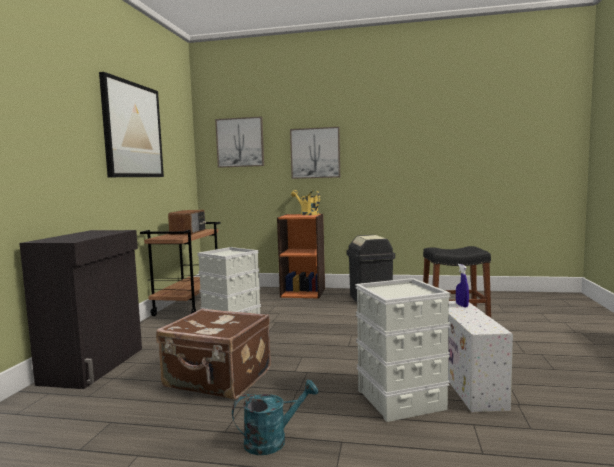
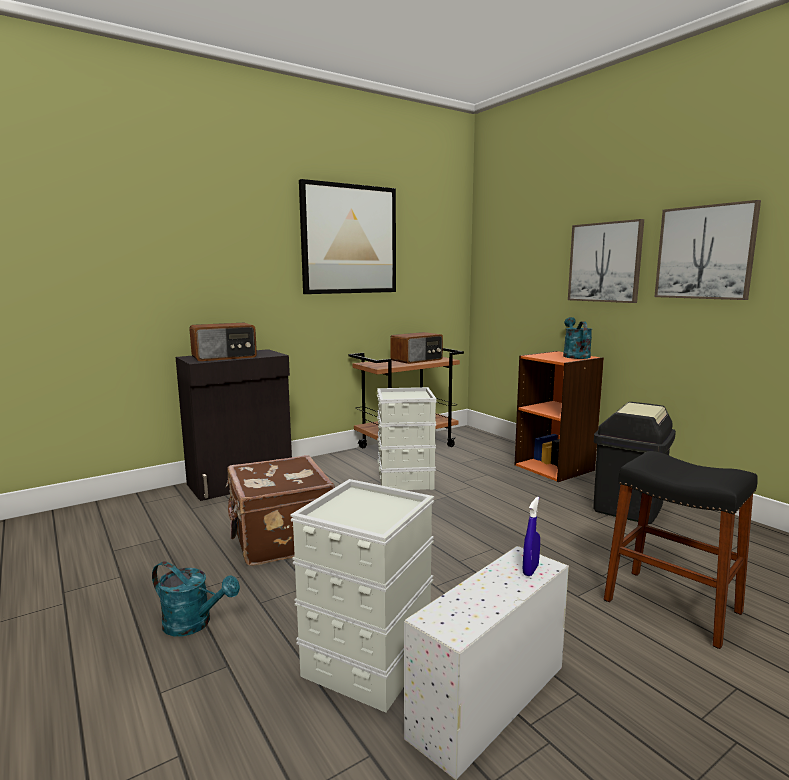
camera: 45 degrees right, 5 degrees up
(81, 236) = (224, 357): none -> radio
(240, 142) = (515, 245): picture -> picture (705, 252)
(307, 214) = (574, 356): yellow watering can -> turquoise watering can

